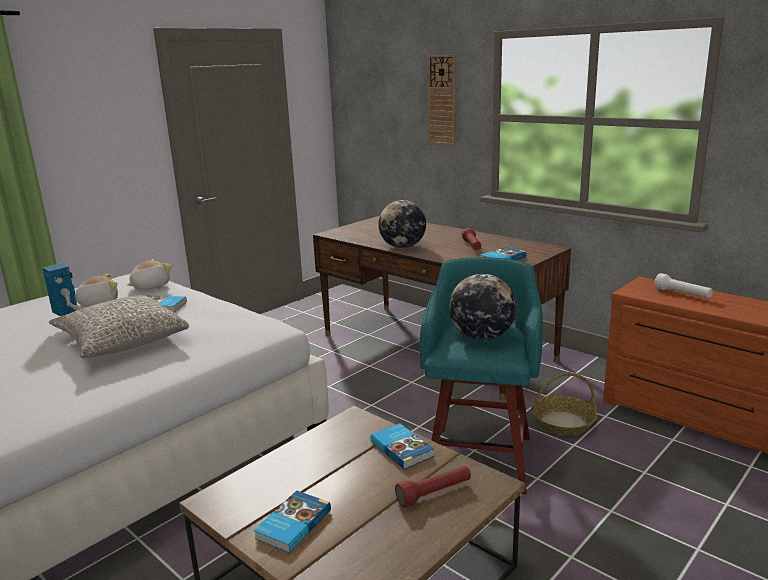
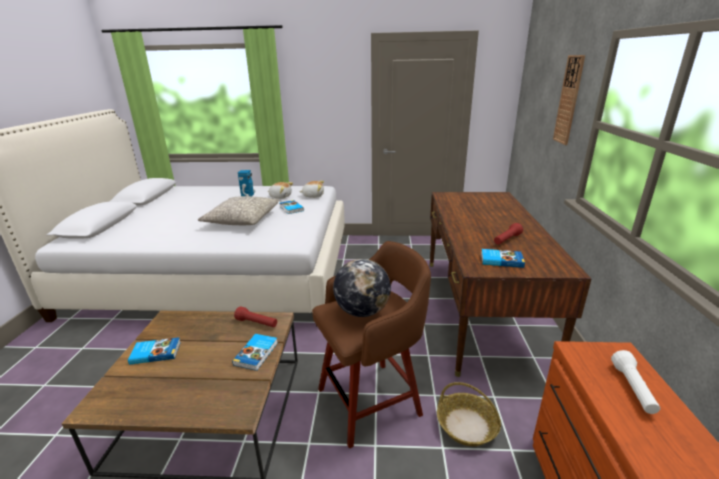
camera: 50 degrees right, 5 degrees up
(402, 247) = (458, 221): globe -> none
(434, 493) = (213, 390): red flashlight -> red flashlight (257, 323)
(480, 456) = (372, 400): turquoise stool -> brown stool

